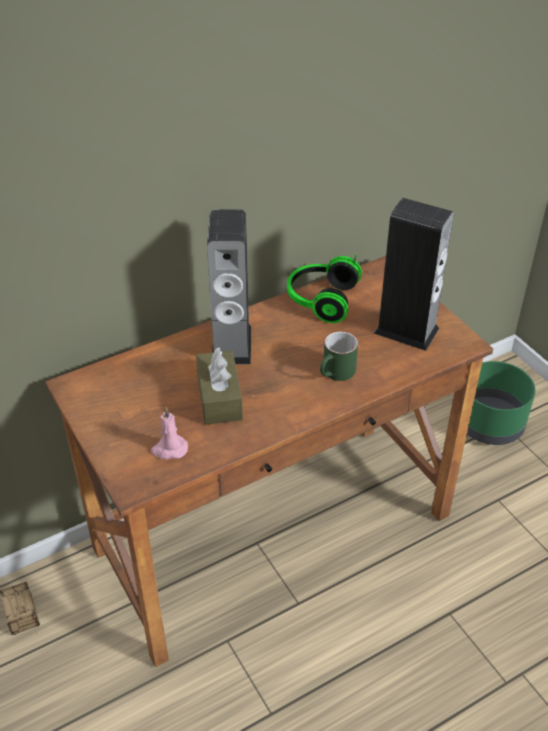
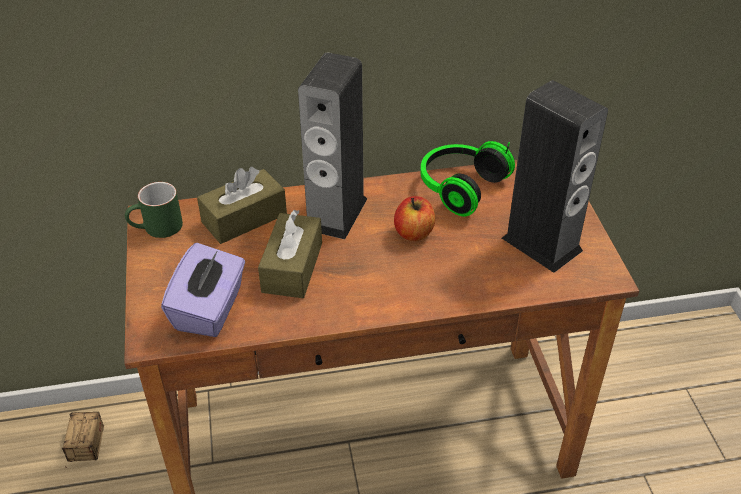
camera: 20 degrees right, 0 degrees up
(156, 367) = (244, 218): none -> brown tissue box
(169, 449) = (210, 309): pink candle -> purple tissue box
(303, 345) = (414, 233): none -> apple
(336, 374) = (434, 273): green mug -> green mug (157, 229)
(490, 424) = (670, 384): green planter -> none

